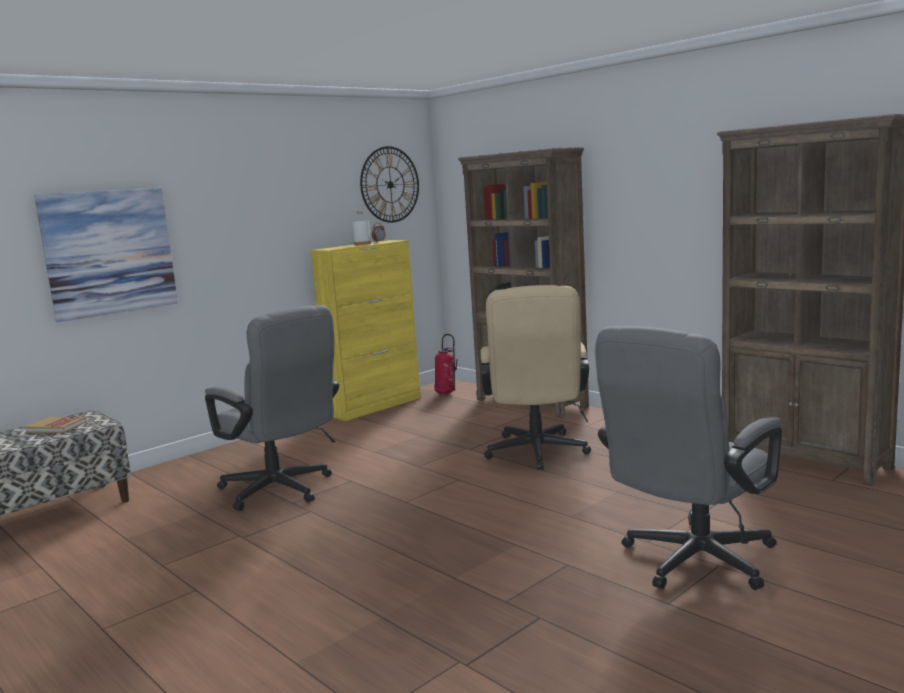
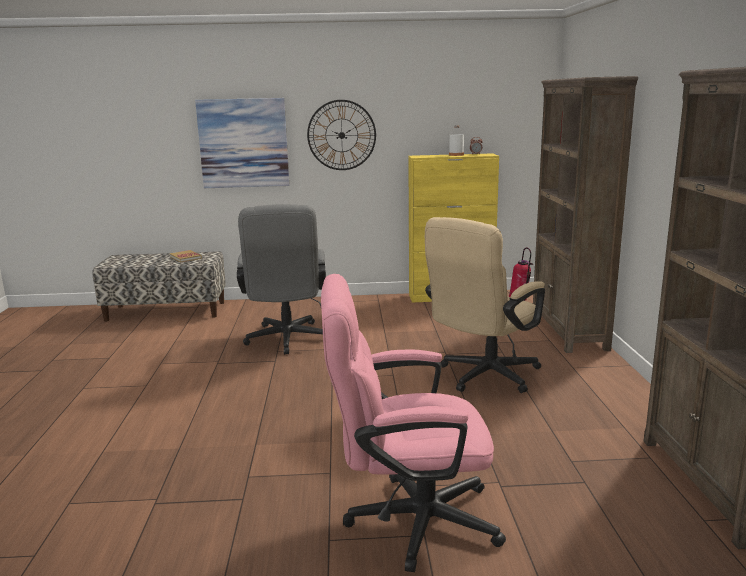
camera: 40 degrees right, 5 degrees up
(390, 184) = (503, 102): wall clock -> wall clock (341, 135)
(690, 563) = (407, 520): grey office chair -> pink office chair

